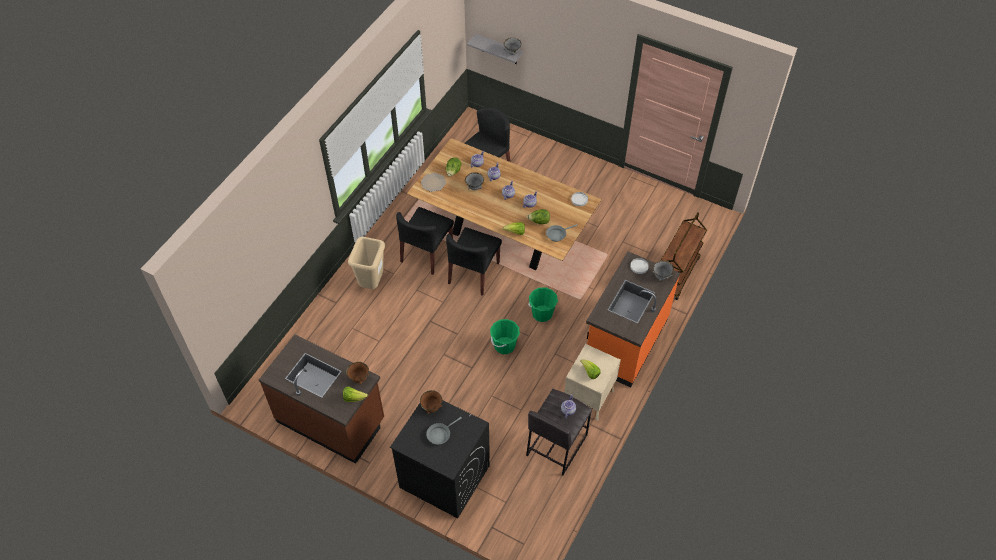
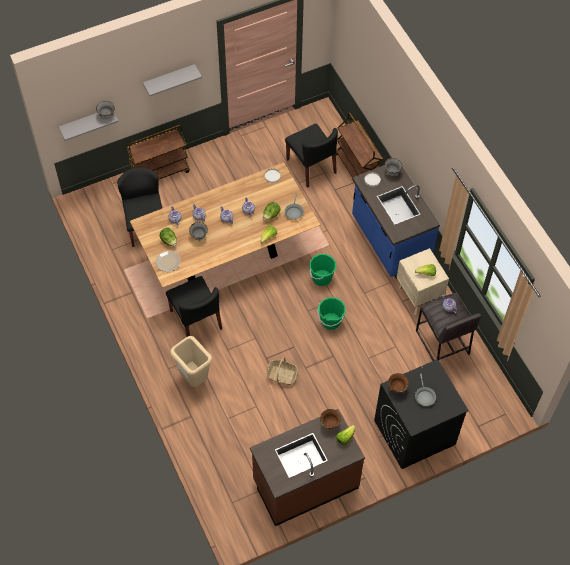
camera: 55 degrees left, 5 degrees up
(422, 341) = (281, 375): none -> basket
(474, 273) = (245, 299): black chair -> black chair (311, 166)
(542, 148) = (160, 172): none -> brown cart
(580, 63) = (169, 79): none -> grey shelf
(625, 341) = (389, 242): orange counter -> blue counter

